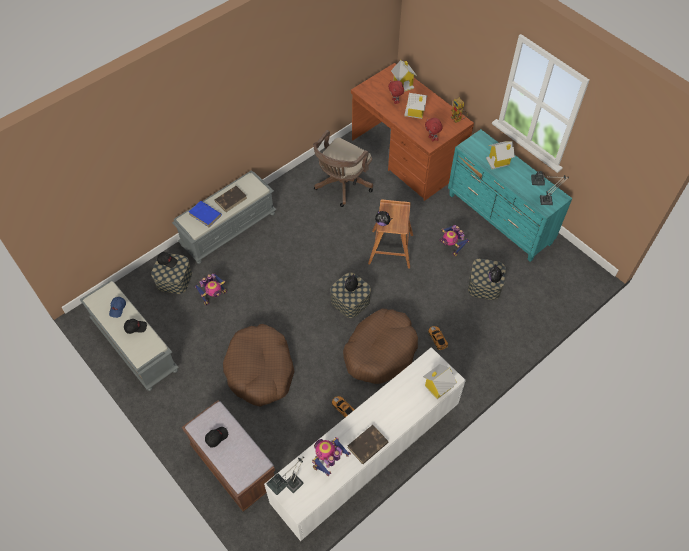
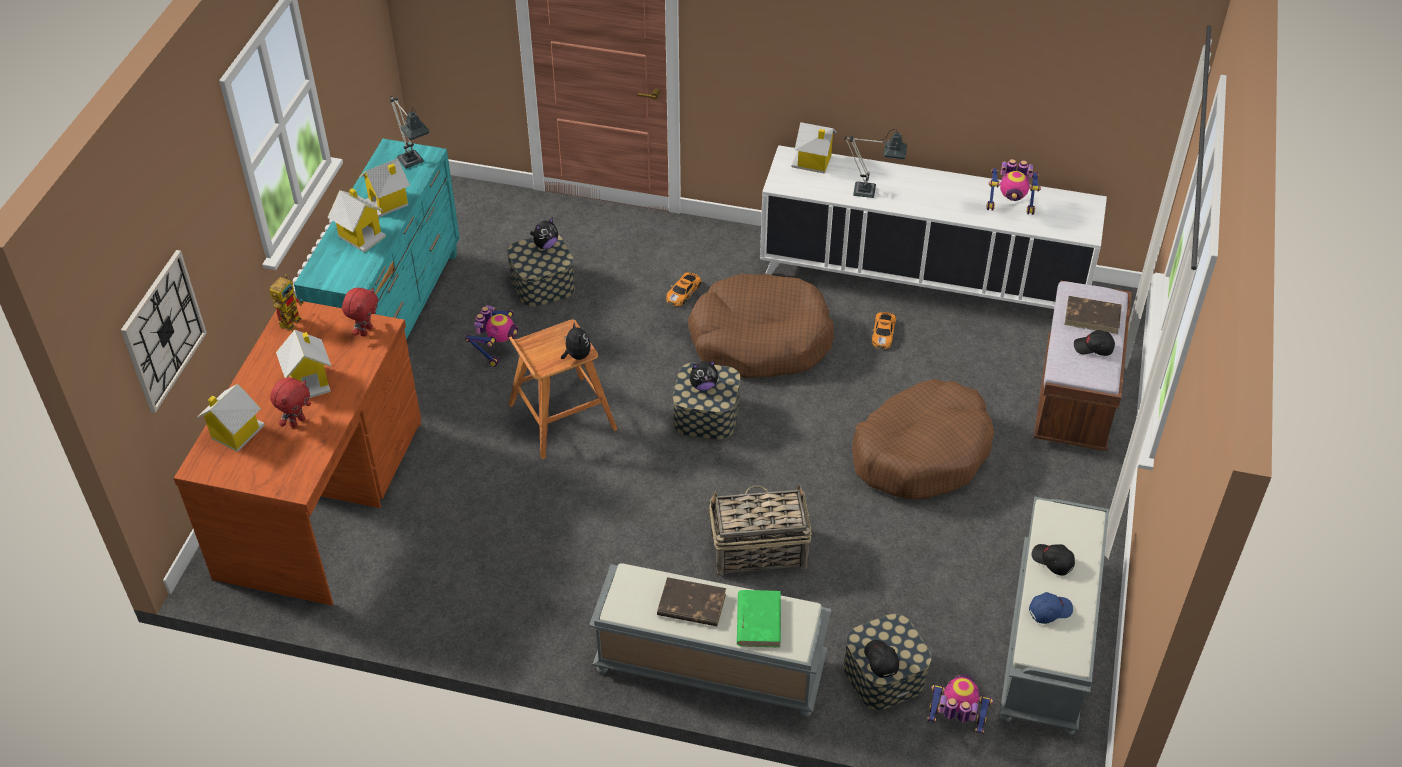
camera: 125 degrees left, 10 degrees down
(205, 215) = (758, 620): blue book -> green book
(213, 295) = (859, 594): toy robot -> toy robot (955, 722)
(264, 275) = (757, 550): none -> basket
(290, 486) = (1076, 222): table lamp -> table lamp (871, 192)
(341, 186) = (469, 555): brown office chair -> none
(367, 445) = (954, 185): brown book -> brown book (1093, 317)
(437, 43) = (163, 331): none -> wall clock
(516, 179) = (388, 203): none -> toy house

